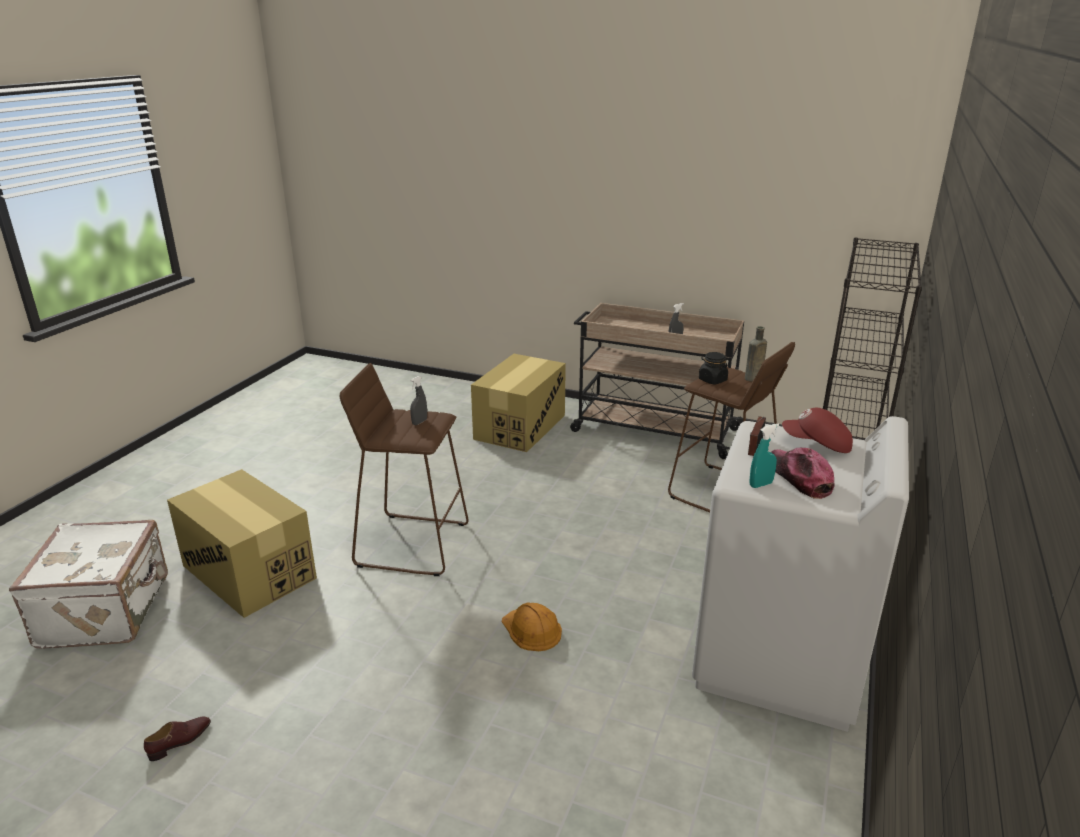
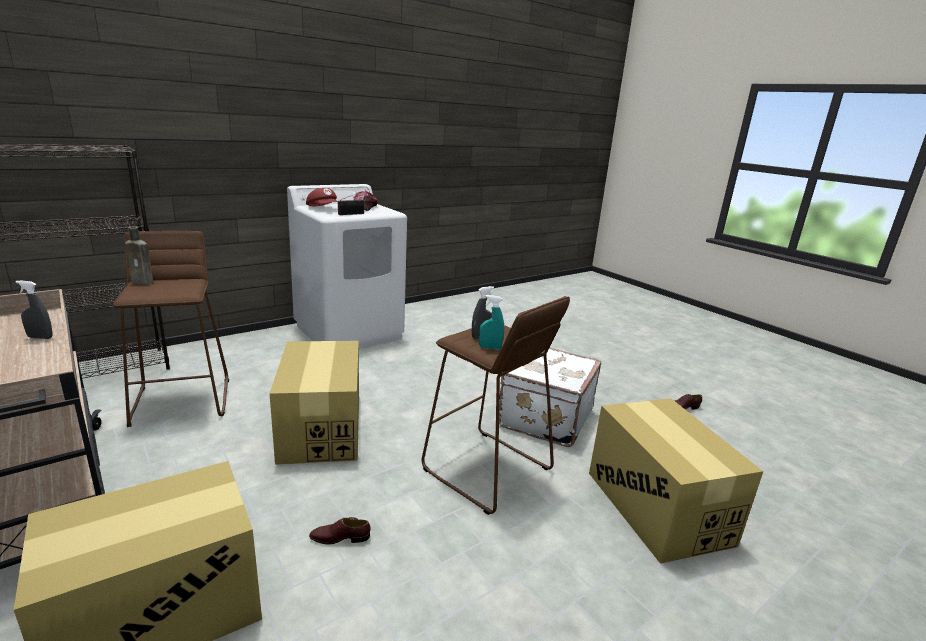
camera: 150 degrees left, 5 degrees down
(108, 611) = (796, 520): white suitcase -> white suitcase (544, 417)
(475, 472) = (340, 538): none -> brown shoe
(531, 629) = (451, 382): orange hard hat -> none
(583, 520) = (321, 428): none -> cardboard box
(712, 380) = (174, 290): black jar -> none
(761, 484) = (385, 210): turquoise spray bottle -> turquoise spray bottle (490, 348)

